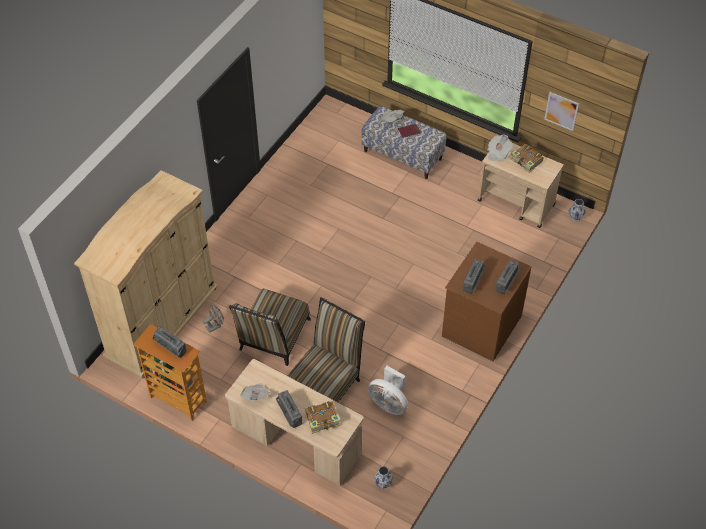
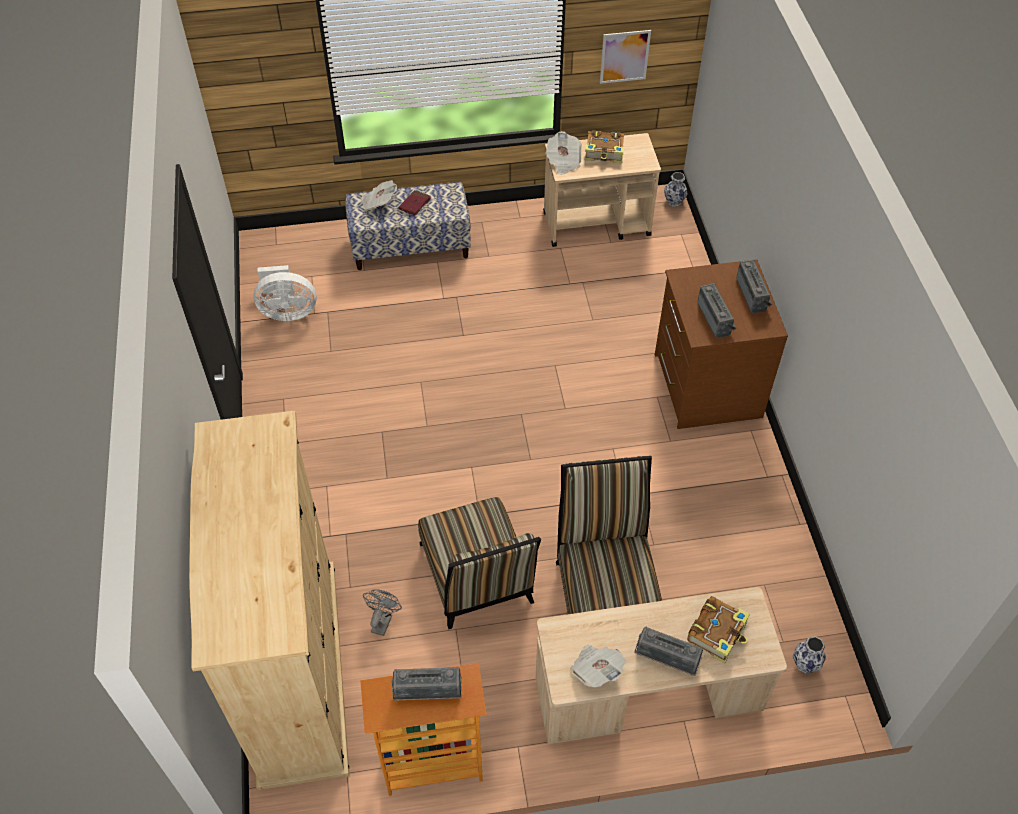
camera: 40 degrees left, 0 degrees up
(389, 403) = (705, 555): white fan -> white fan (287, 311)

